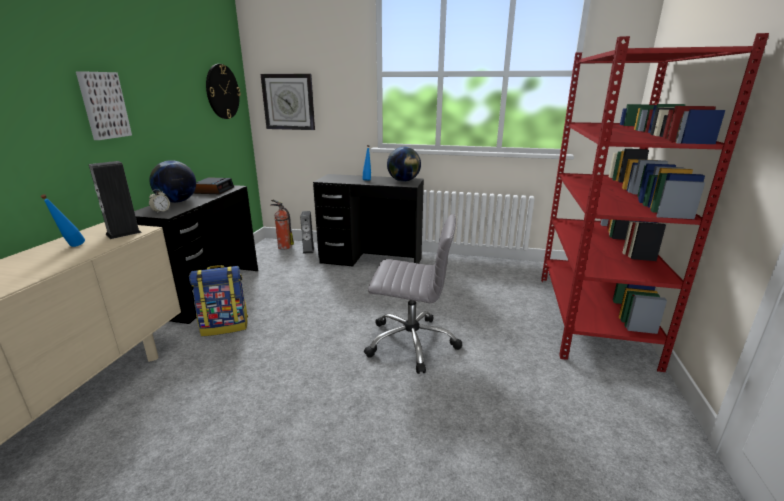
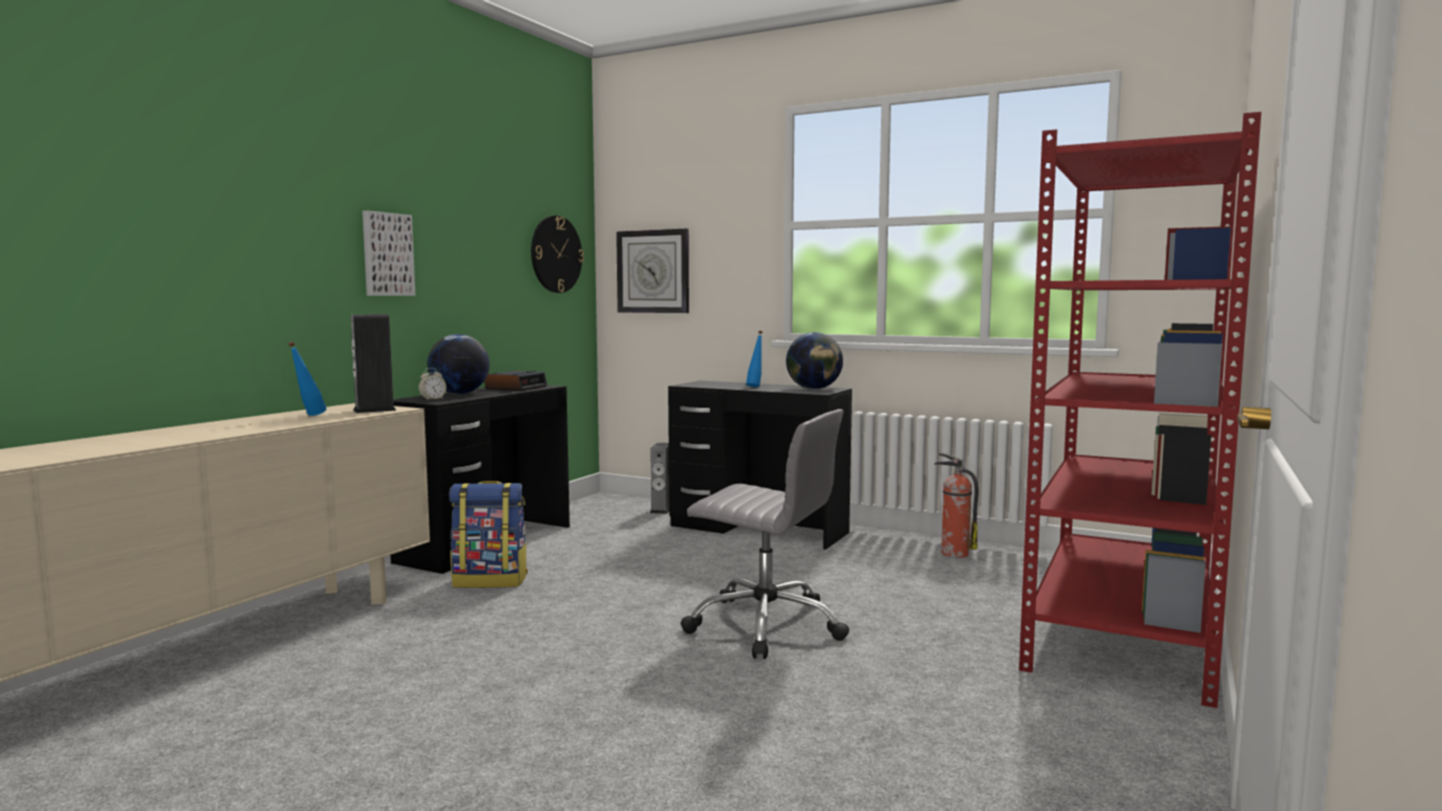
camera: 15 degrees right, 15 degrees down
(284, 247) = (624, 503): fire extinguisher -> fire extinguisher (953, 553)

